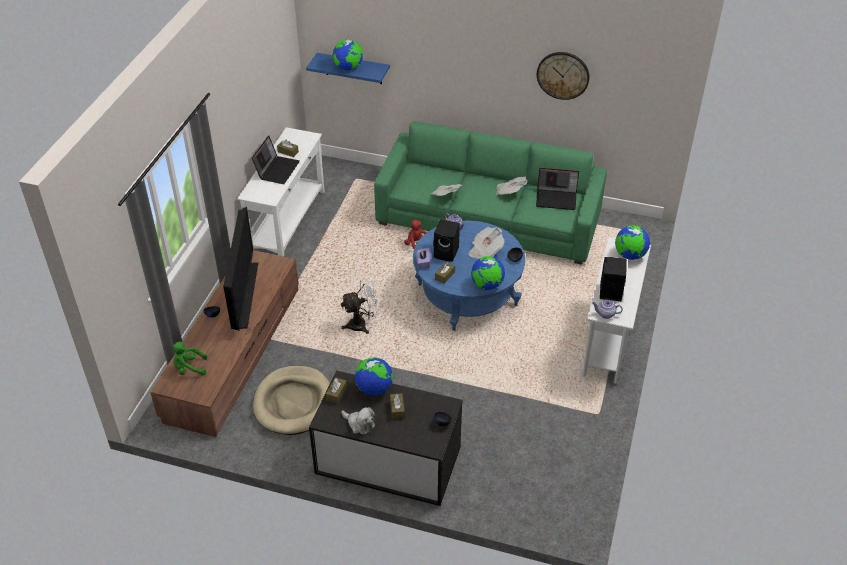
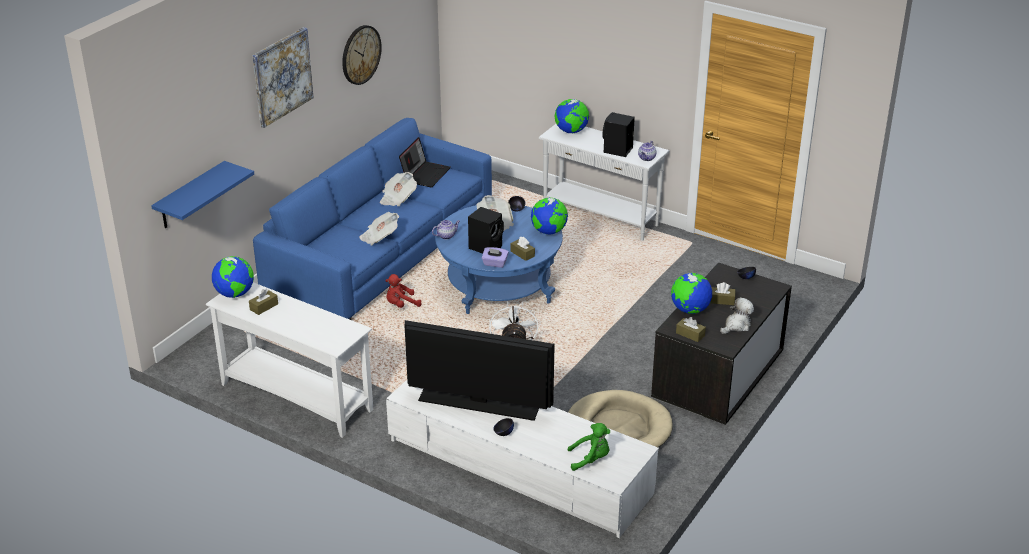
camera: 75 degrees left, 10 degrees down
(189, 368) = (590, 459): green plush toy -> green plush toy turned 105 degrees counterclockwise
(233, 351) = (518, 467): brown tv stand -> white tv stand
(277, 169) = (296, 319): laptop -> none
(348, 68) = (209, 187): globe -> globe (235, 294)
(462, 40) = (282, 76): none -> picture
(489, 218) = (381, 250): green sofa -> blue sofa

